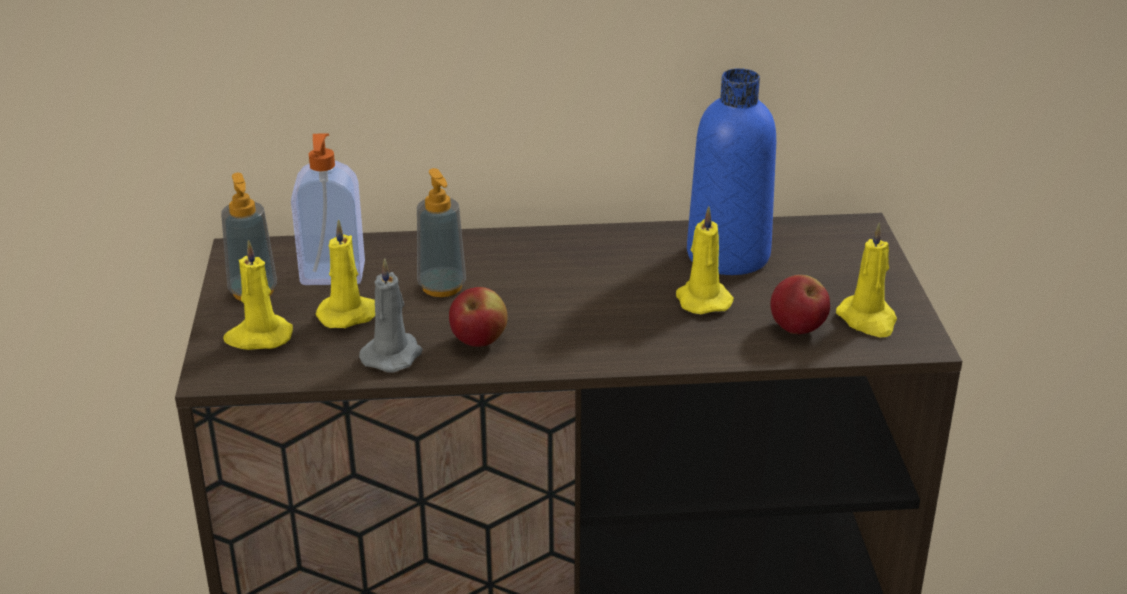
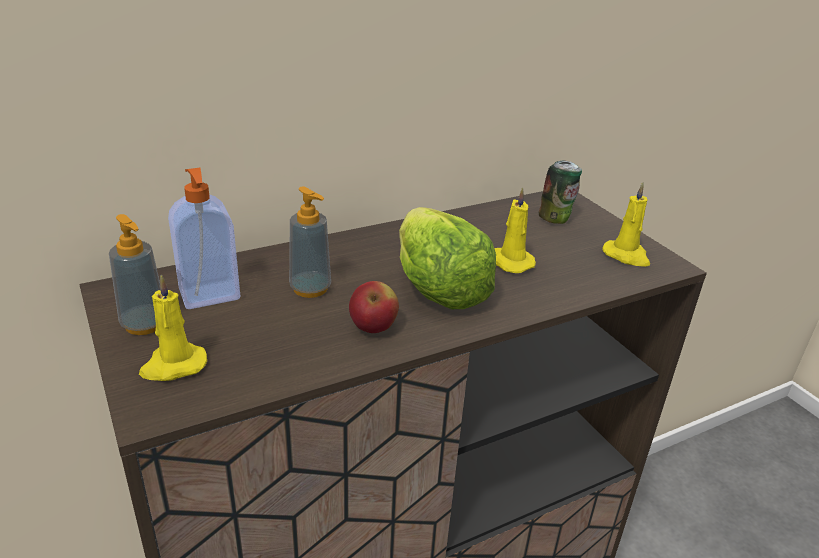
camera: 25 degrees left, 0 degrees up
(350, 314) = (247, 327): yellow candle -> none
(393, 355) = (309, 355): grey candle -> none
(587, 311) = (437, 286): none -> lettuce
(728, 255) = (500, 228): blue bottle -> none
(797, 329) = (590, 271): apple -> none
(817, 255) = (556, 219): none -> can

